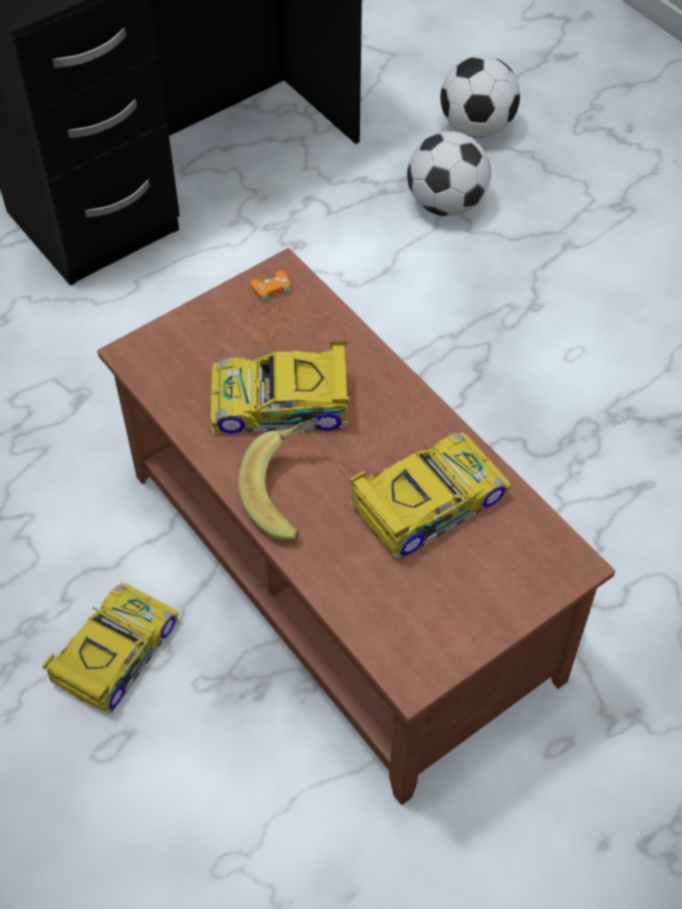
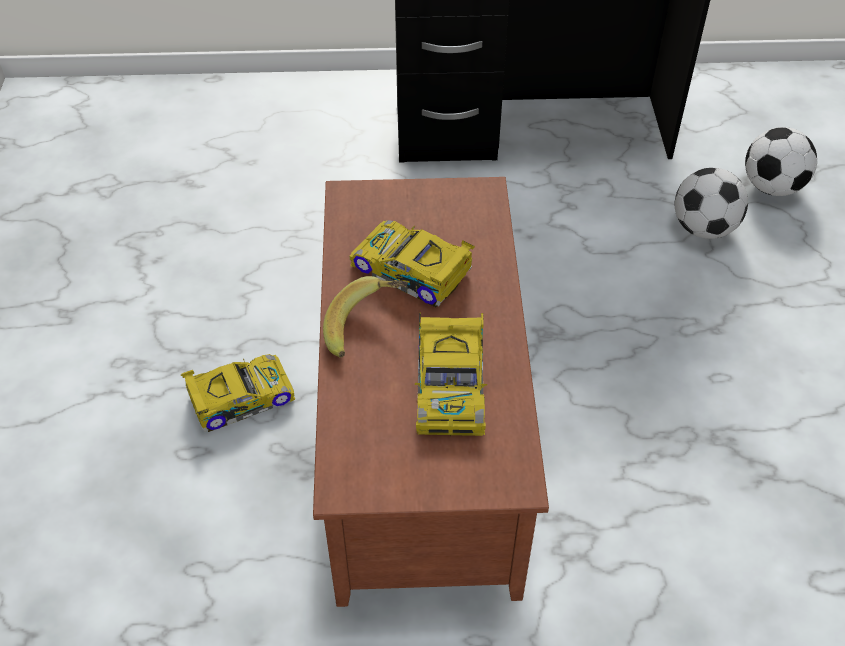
camera: 35 degrees right, 5 degrees down
(278, 311) = (461, 212): orange game controller -> none
(426, 503) = (451, 384): toy car -> toy car turned 90 degrees clockwise

